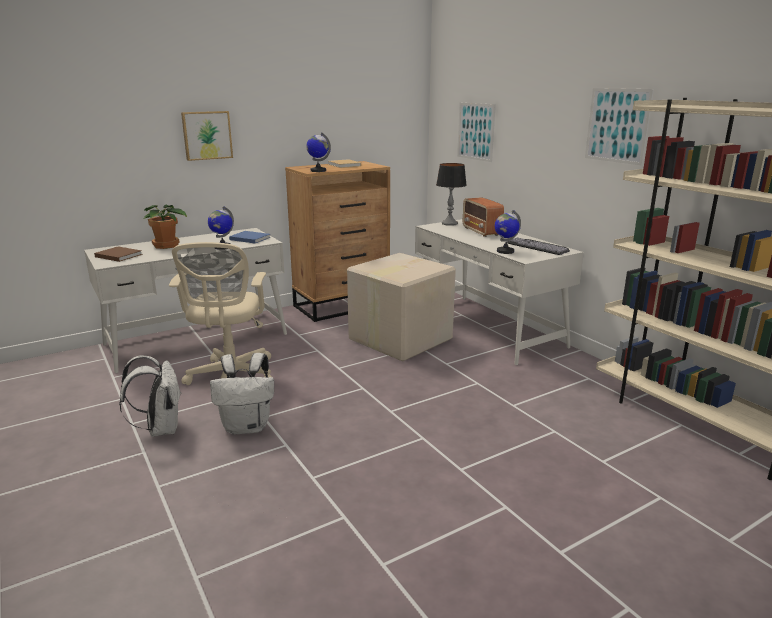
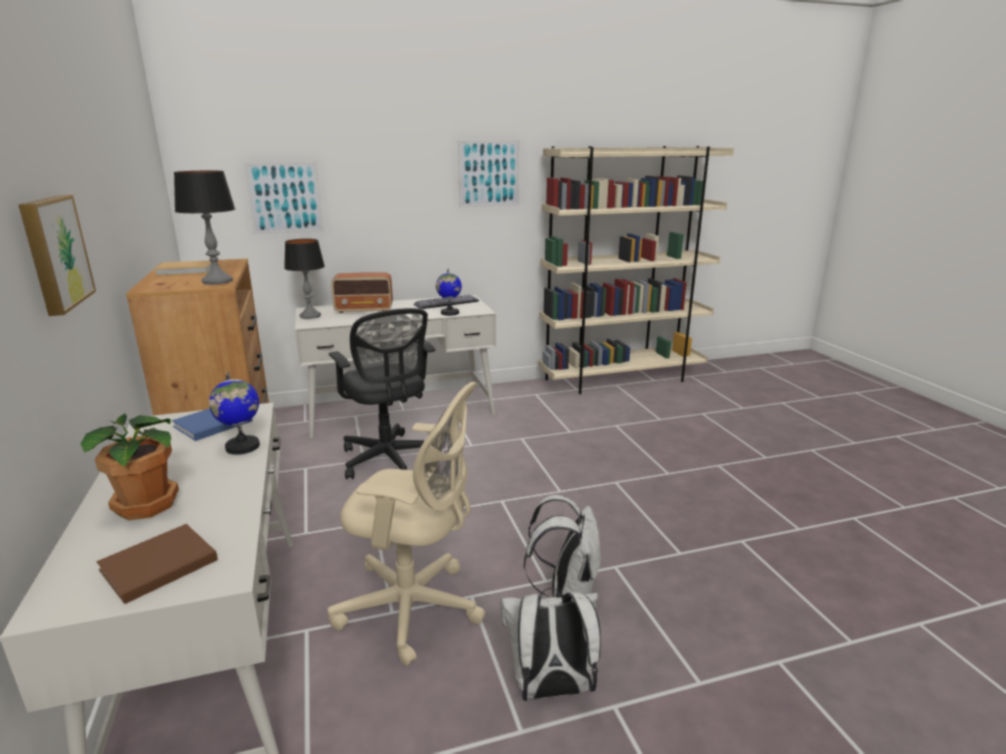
camera: 75 degrees left, 0 degrees up
(318, 171) = (217, 281): globe -> table lamp
(398, 339) = (389, 461): cardboard box -> black office chair

